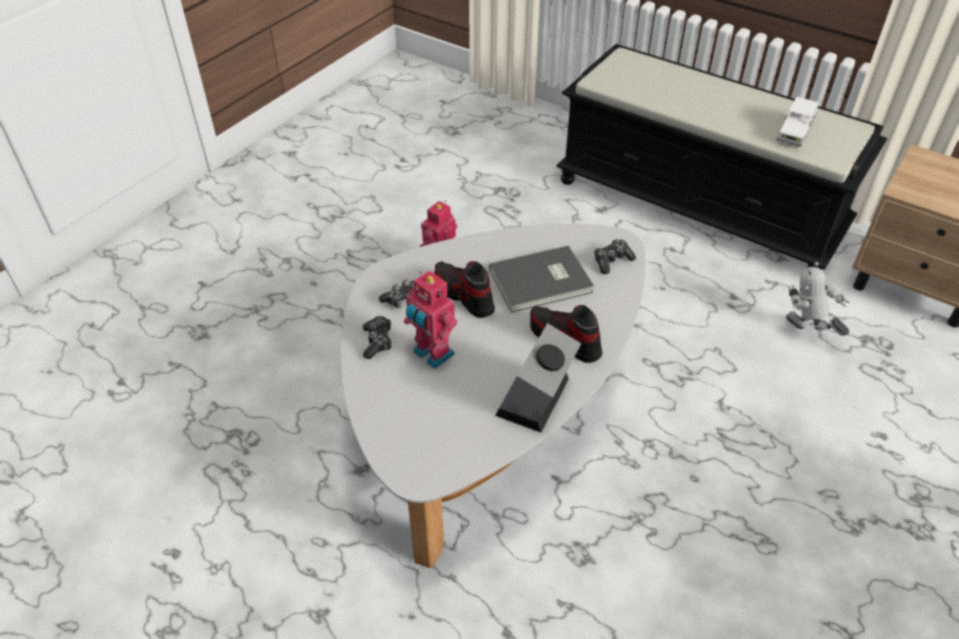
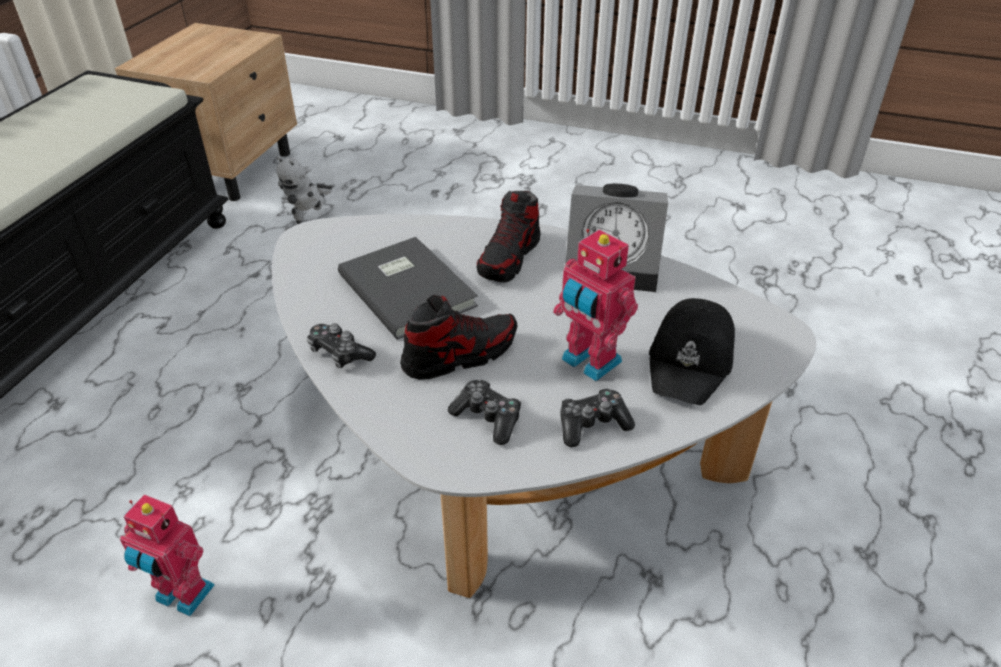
camera: 105 degrees left, 5 degrees down
(410, 409) = (691, 361): none -> black cap
(432, 354) = (588, 362): toy robot -> toy robot turned 105 degrees clockwise
(463, 296) = (460, 355): shoe -> shoe turned 150 degrees counterclockwise
(612, 261) = (351, 238): game controller -> game controller (339, 353)
(795, 131) = (90, 113): white toy car -> none

